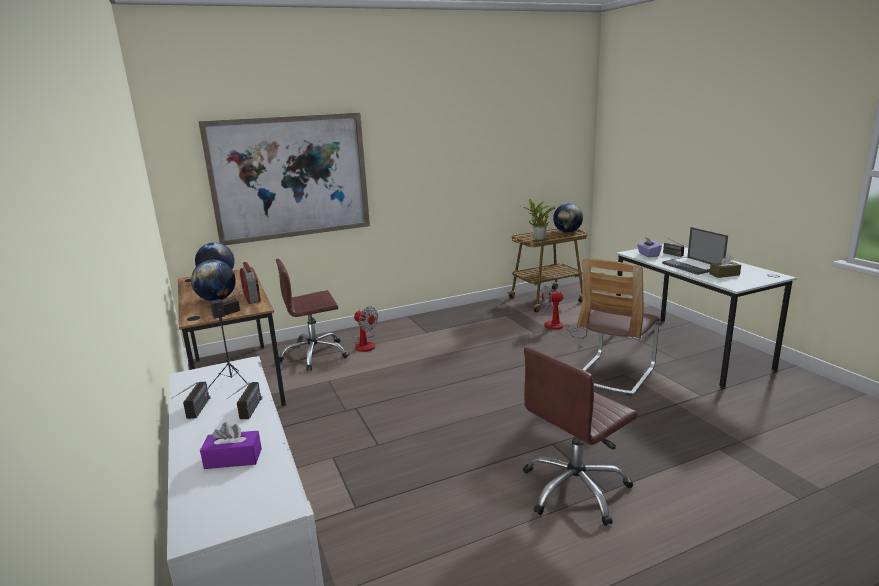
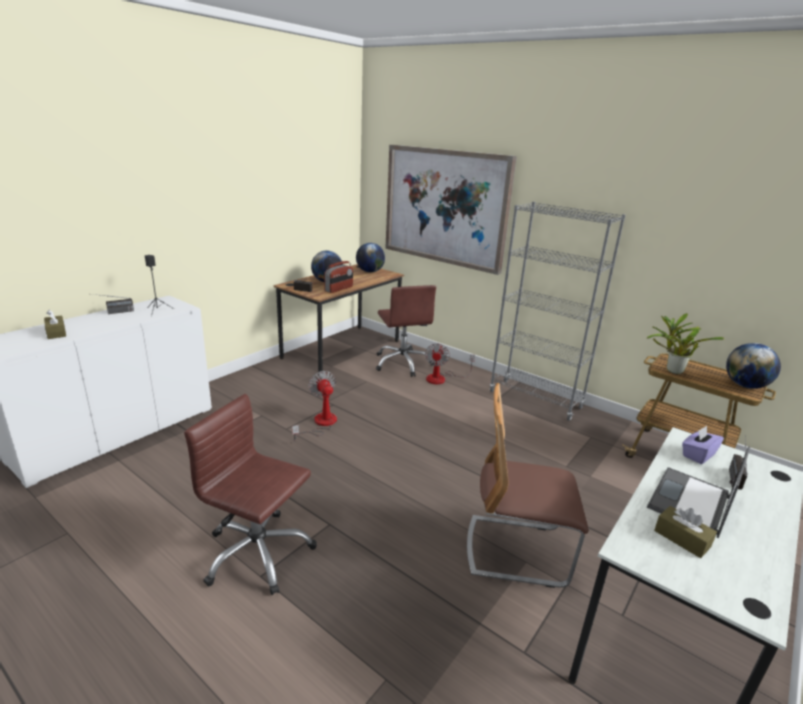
camera: 60 degrees right, 5 degrees up
(233, 459) = (56, 333): purple tissue box -> brown tissue box
(248, 414) = (111, 324): radio -> none
(314, 355) = (403, 363): brown office chair -> brown office chair turned 150 degrees counterclockwise
(440, 318) = (535, 399): none -> grey bookcase
(559, 328) = (602, 483): fan -> fan (320, 424)

